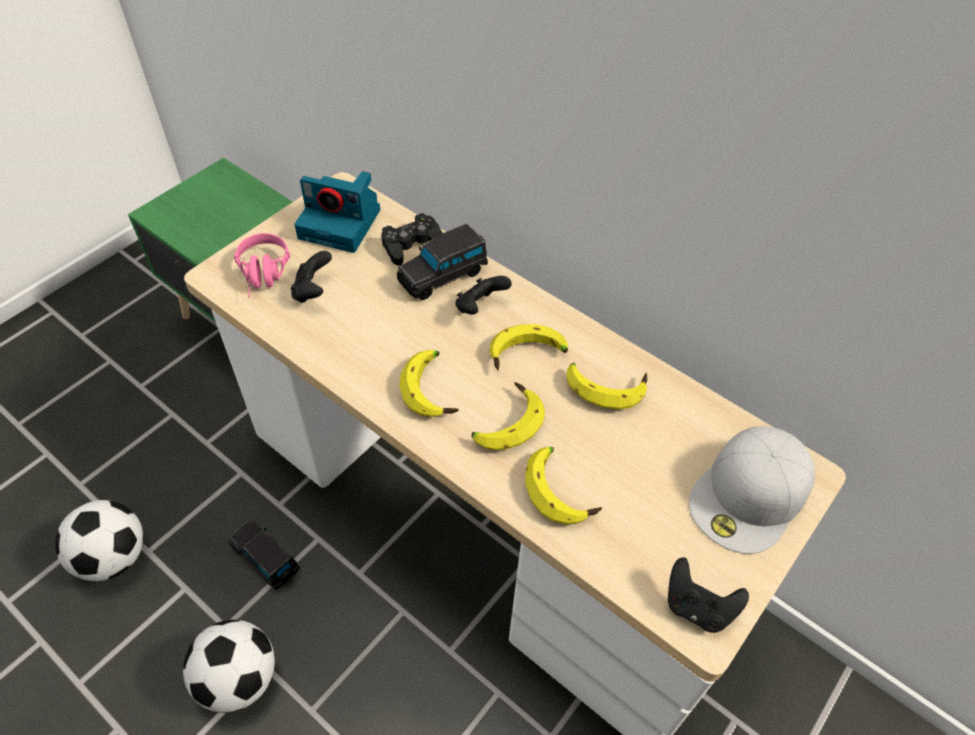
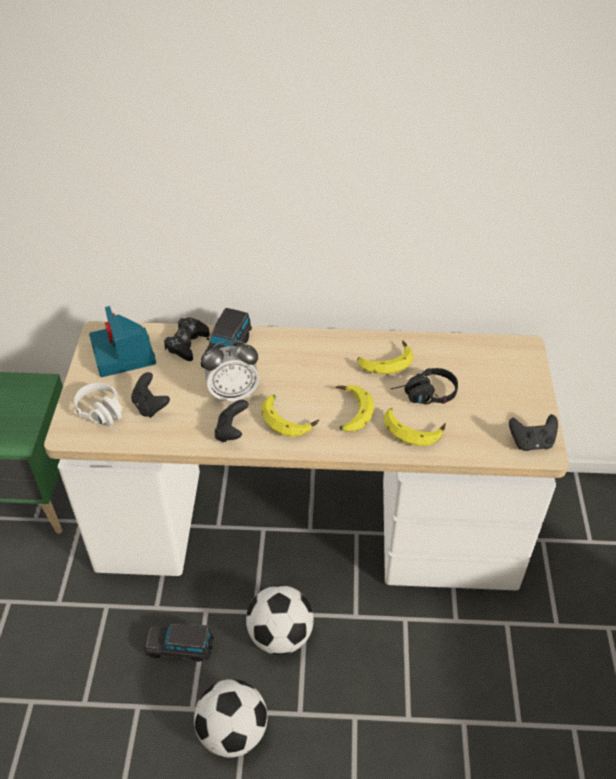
camera: 35 degrees left, 5 degrees down
(113, 557) = (59, 726): football -> football (280, 635)
(264, 276) = (105, 415): pink headphones -> white headphones
(342, 224) = (124, 355): camera -> camera turned 90 degrees clockwise
(404, 325) = (233, 393): none -> alarm clock
(480, 307) = (269, 358): black game controller -> black game controller (231, 432)
(527, 356) = (325, 369): banana -> none
(613, 457) = (424, 396): none -> black headphones
(750, 496) = (507, 374): white cap -> none

